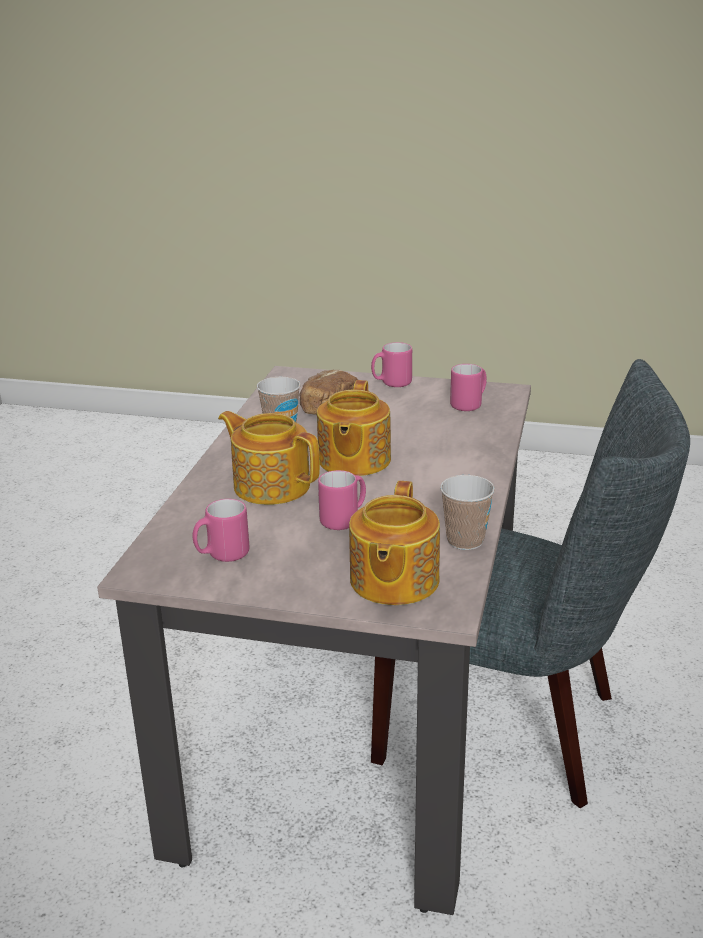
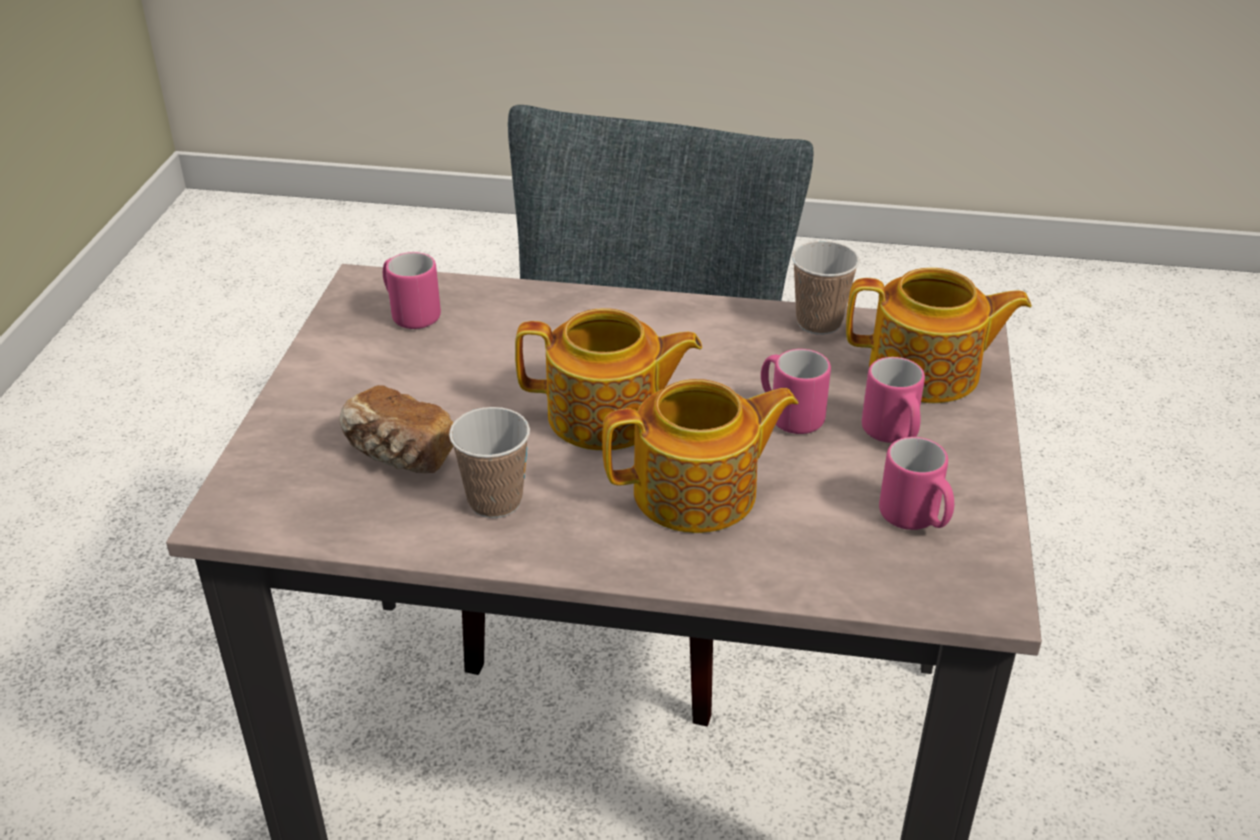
camera: 95 degrees left, 10 degrees up
(271, 485) = (698, 493): teapot -> teapot turned 135 degrees counterclockwise
(391, 383) = (307, 389): pink mug -> pink mug (893, 435)

